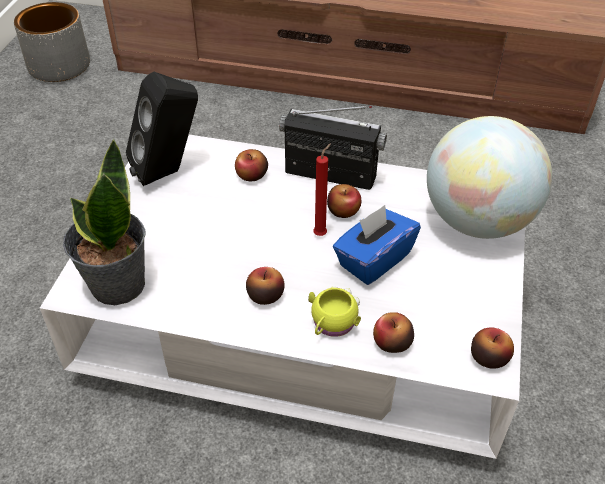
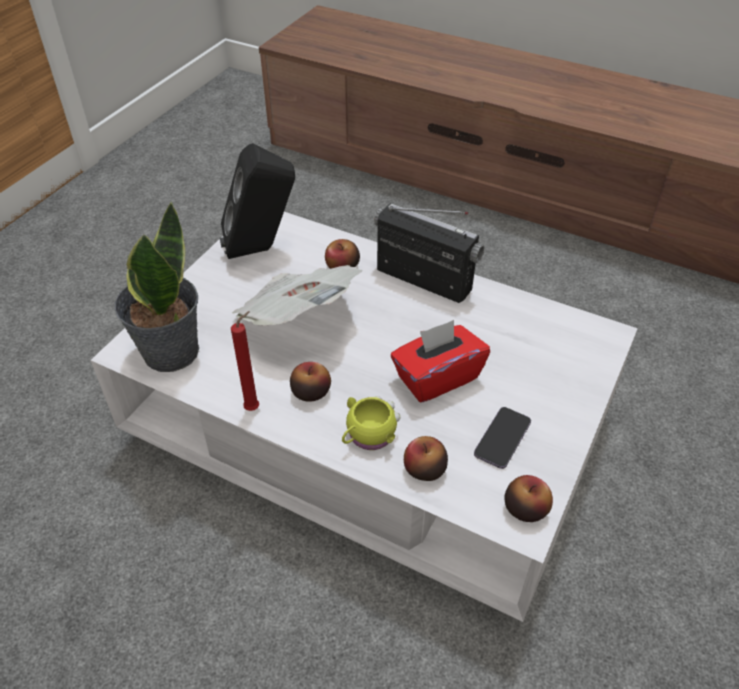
camera: 15 degrees right, 0 degrees up
(59, 66) = (216, 132): grey planter -> none
(227, 229) = (297, 317): none -> newspaper
(321, 234) = (392, 339): red candle -> red candle (254, 407)
(343, 210) = (424, 320): apple -> none
(373, 260) = (437, 377): blue tissue box -> red tissue box
(448, 302) = (502, 439): none -> phone
(477, 221) = (566, 358): globe -> none

